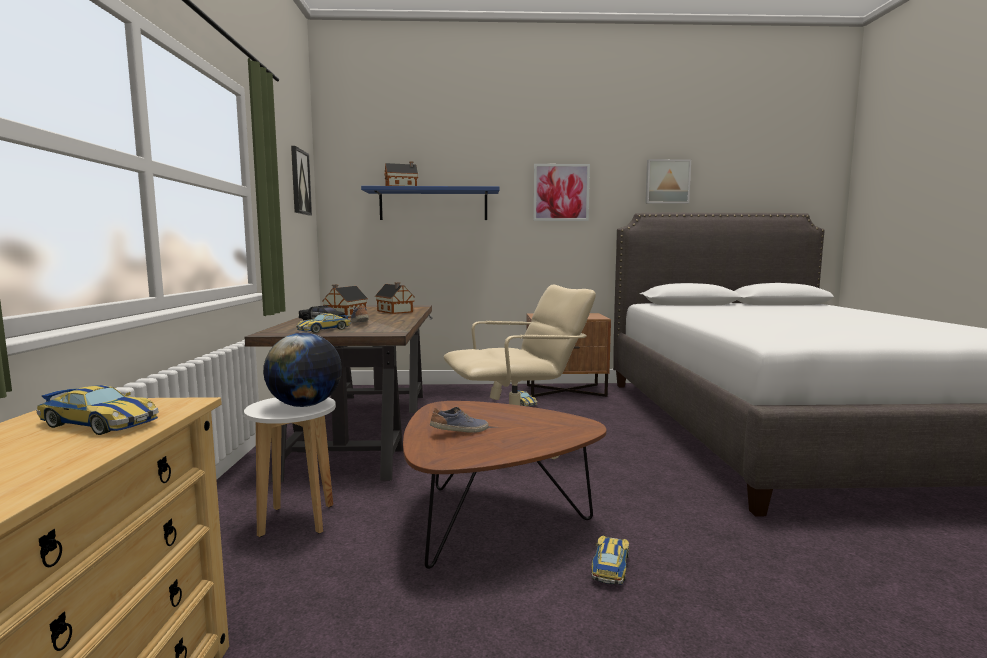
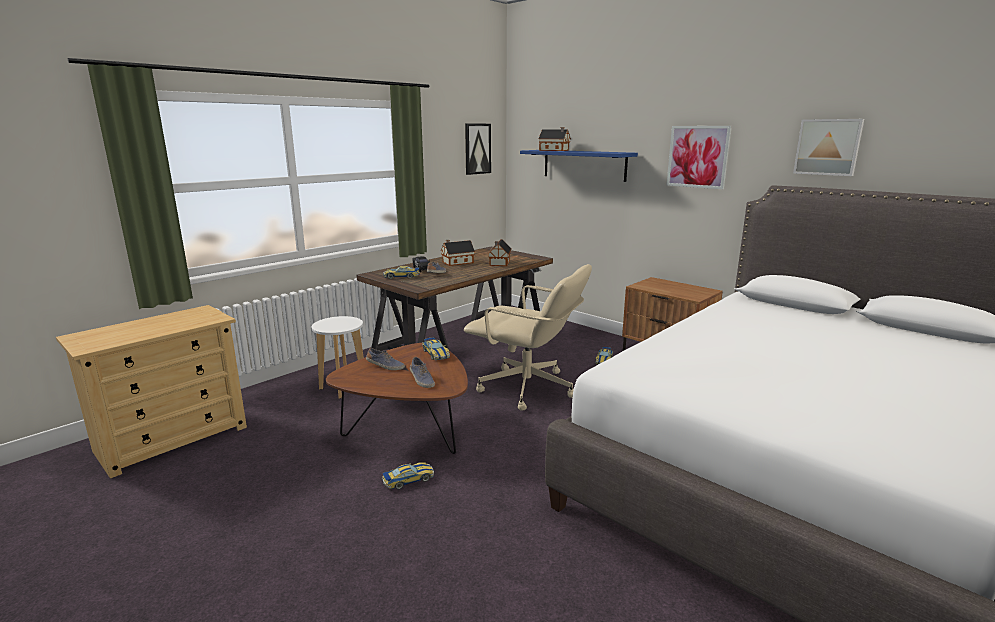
camera: 45 degrees right, 10 degrees up
(99, 423) = (184, 321): toy car -> toy car (435, 353)
(305, 405) = (341, 326): globe -> none
(538, 429) = (421, 380): none -> shoe

